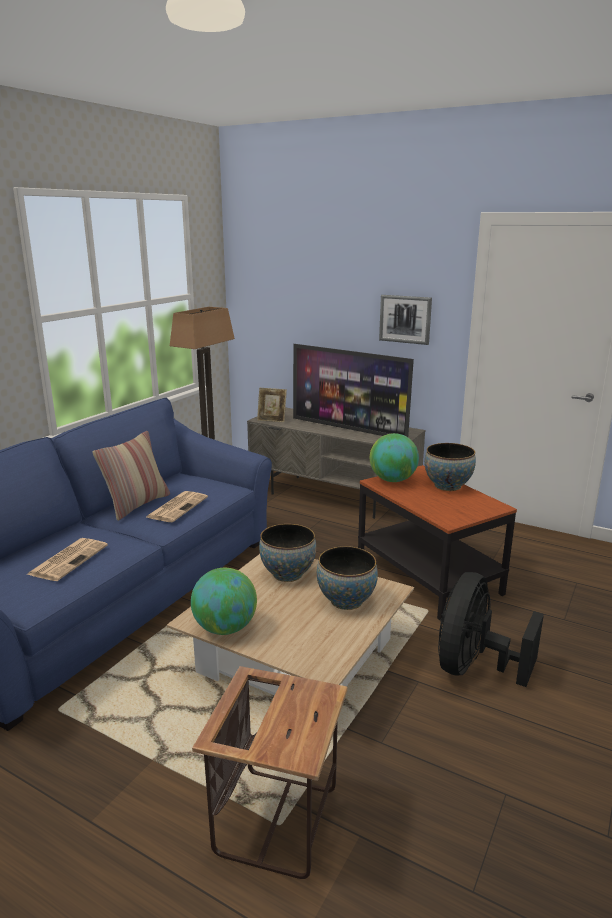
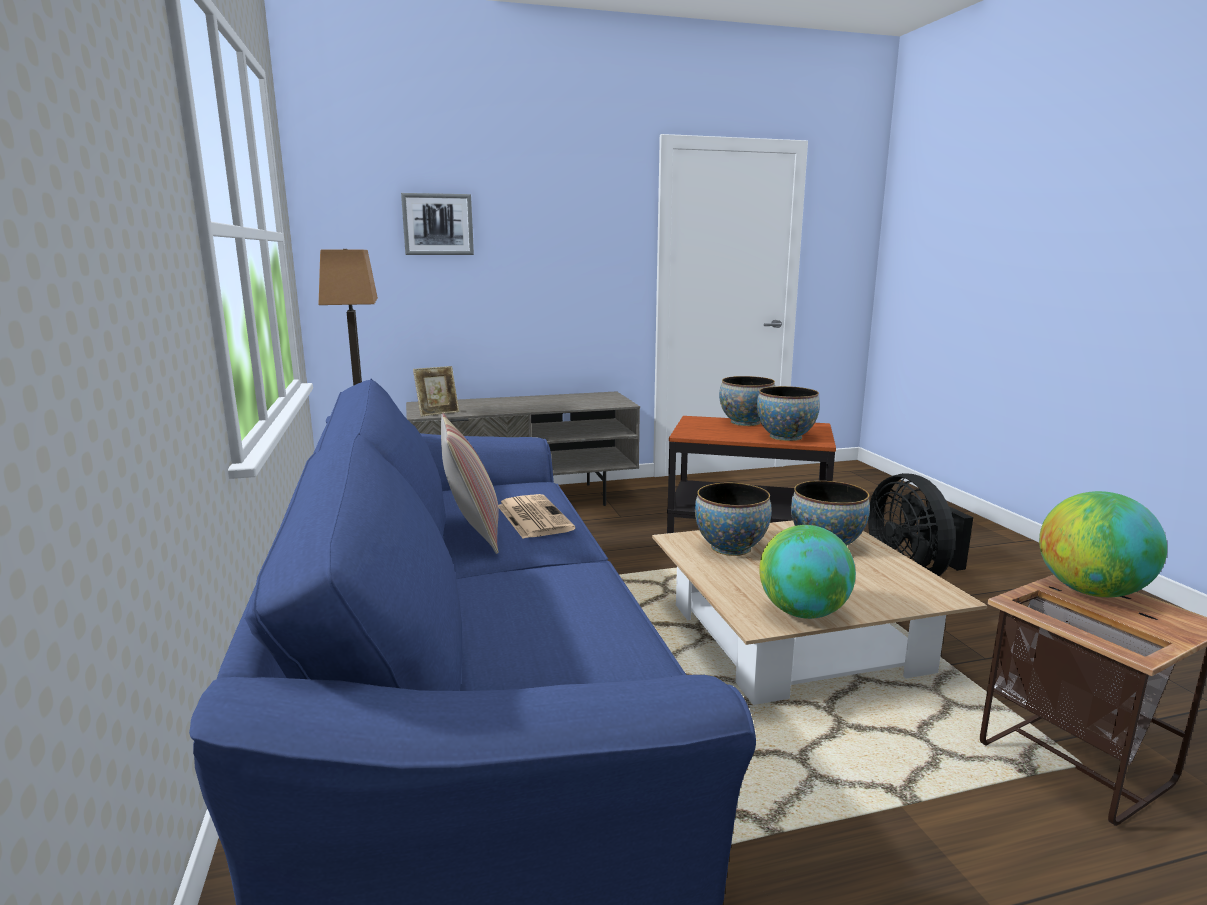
camera: 45 degrees left, 5 degrees down
(69, 559) = (557, 612): newspaper -> none
(349, 428) = (546, 403): television -> none
(392, 480) = (695, 430): globe -> globe (1091, 591)
(405, 319) = (582, 260): picture -> picture (438, 224)
(438, 508) = (785, 437): none -> bowl

